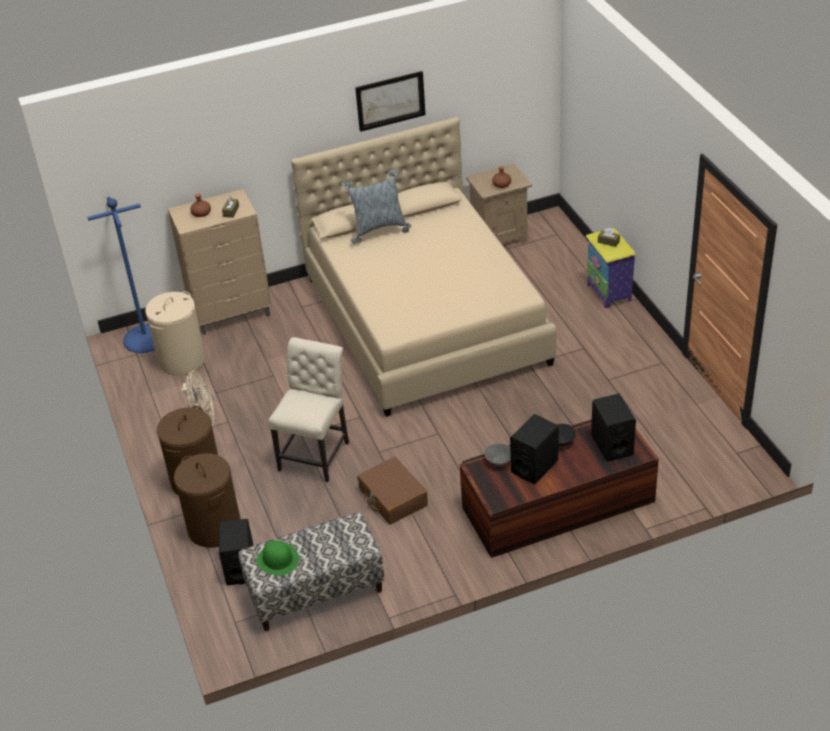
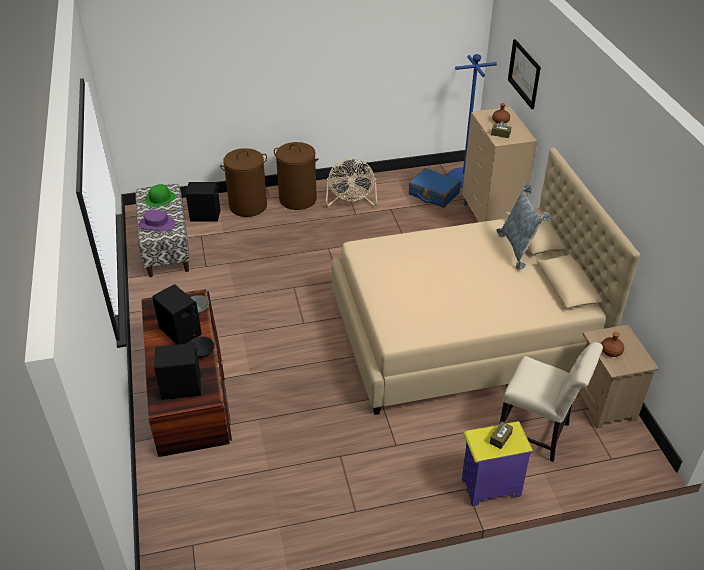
camera: 95 degrees right, 0 degrees up
(181, 360) = (433, 194): beige laundry basket -> blue suitcase
(317, 453) = (304, 255): beige chair -> beige chair (538, 434)
(339, 545) = (157, 224): none -> purple hat
(390, 100) = (619, 178): picture -> picture (524, 73)
(393, 498) = (239, 290): brown suitcase -> none

